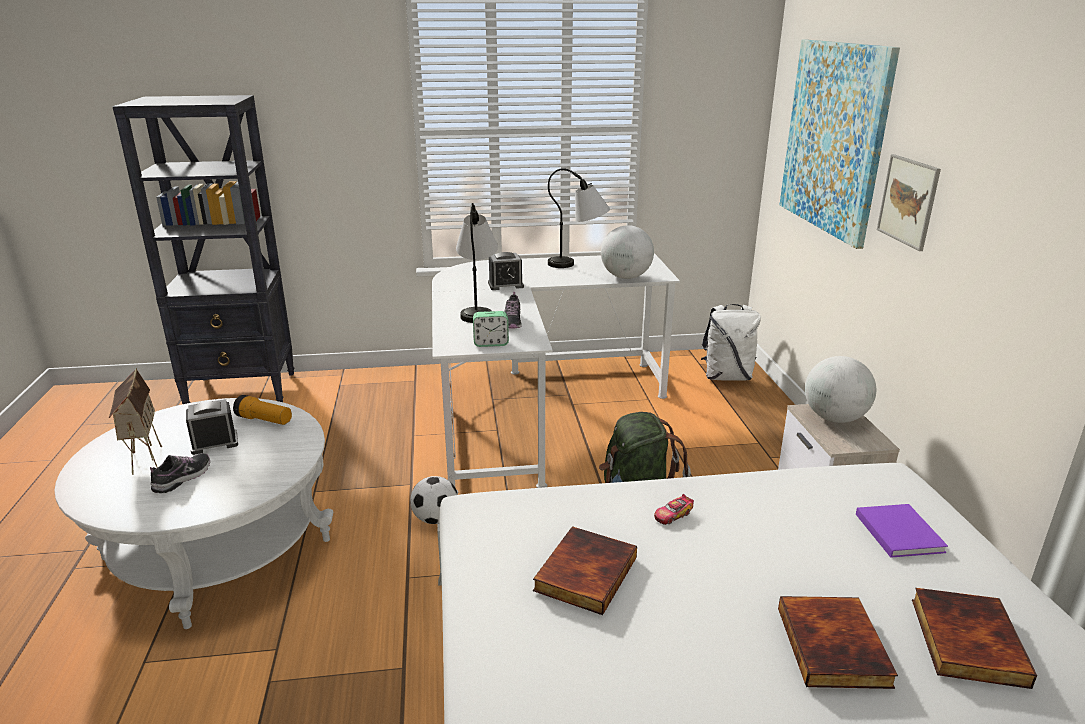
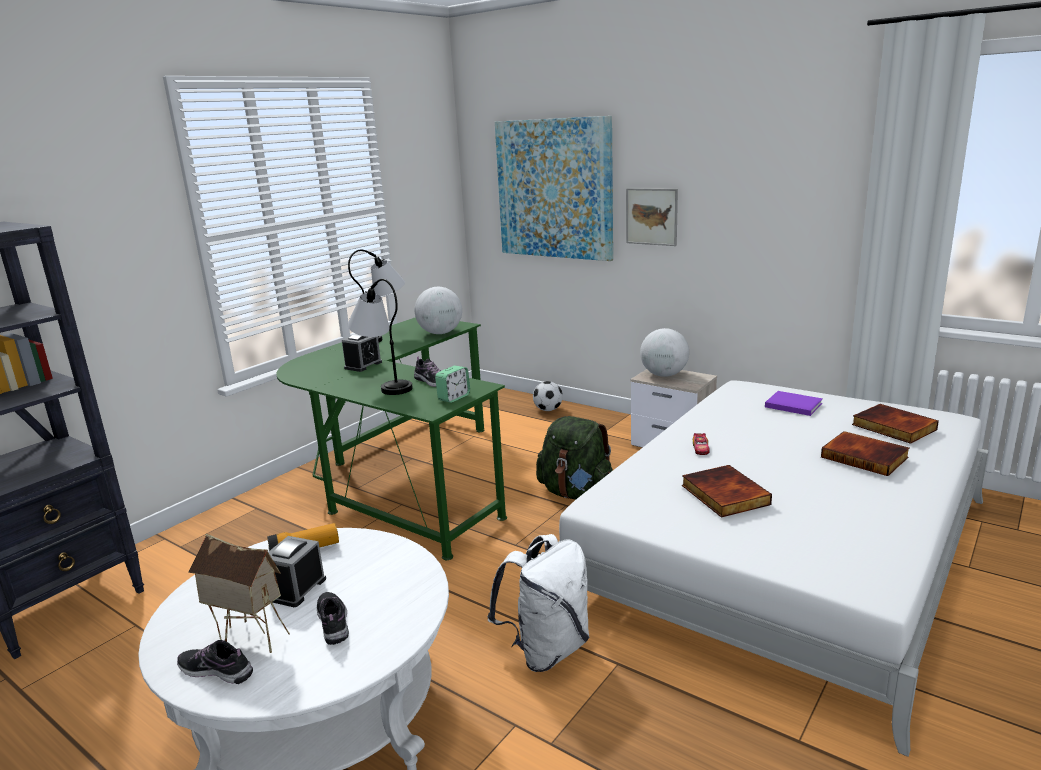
camera: 45 degrees left, 5 degrees down
(100, 467) = (216, 671): none -> shoe
(436, 519) = (468, 578): football -> football (548, 410)
(533, 409) = (403, 479): white desk -> green desk
(727, 376) = (499, 402): white backpack -> white backpack (546, 649)

